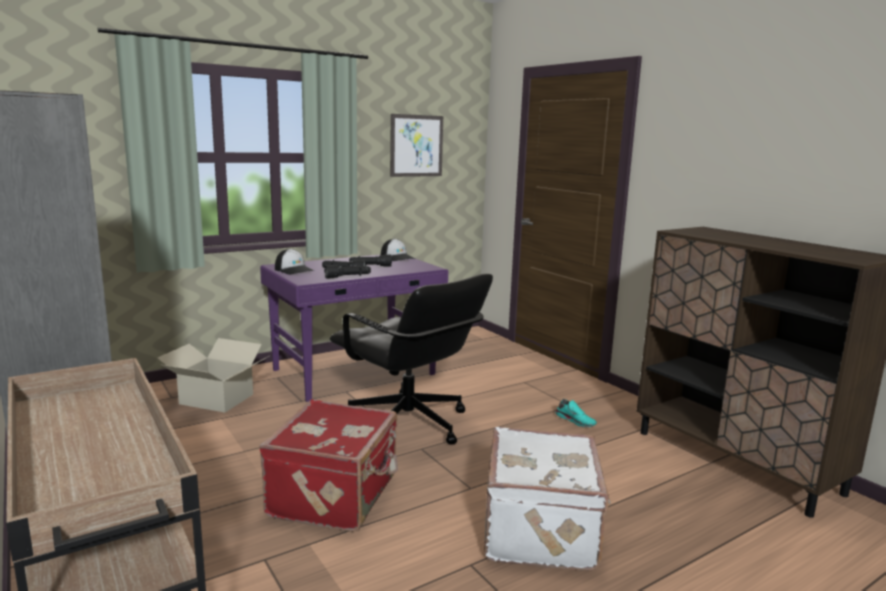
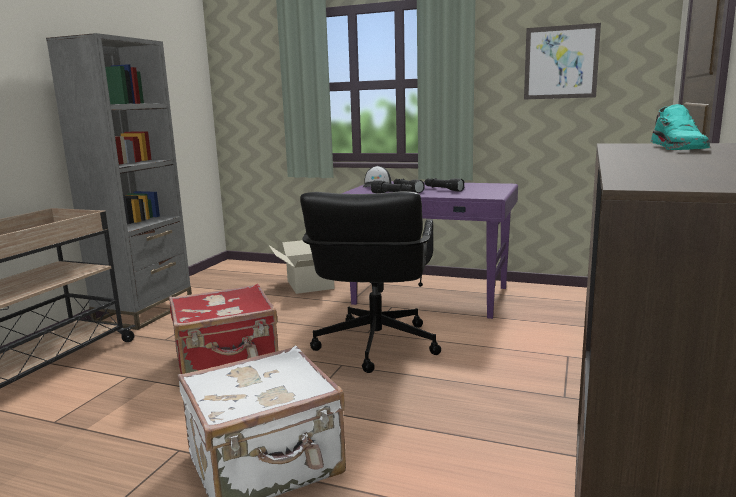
camera: 55 degrees right, 0 degrees up
(397, 257) = (496, 186): cap -> none
(576, 420) = (531, 411): turquoise shoe -> turquoise shoe (679, 148)

